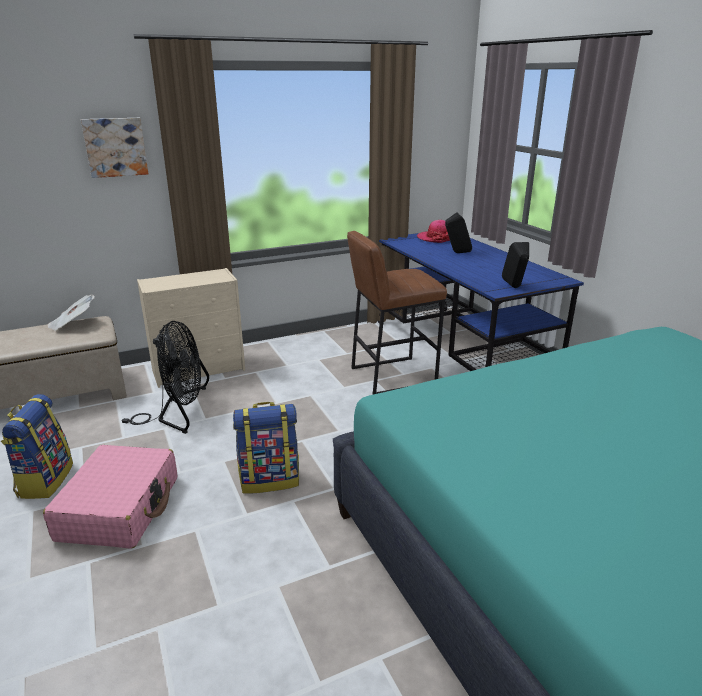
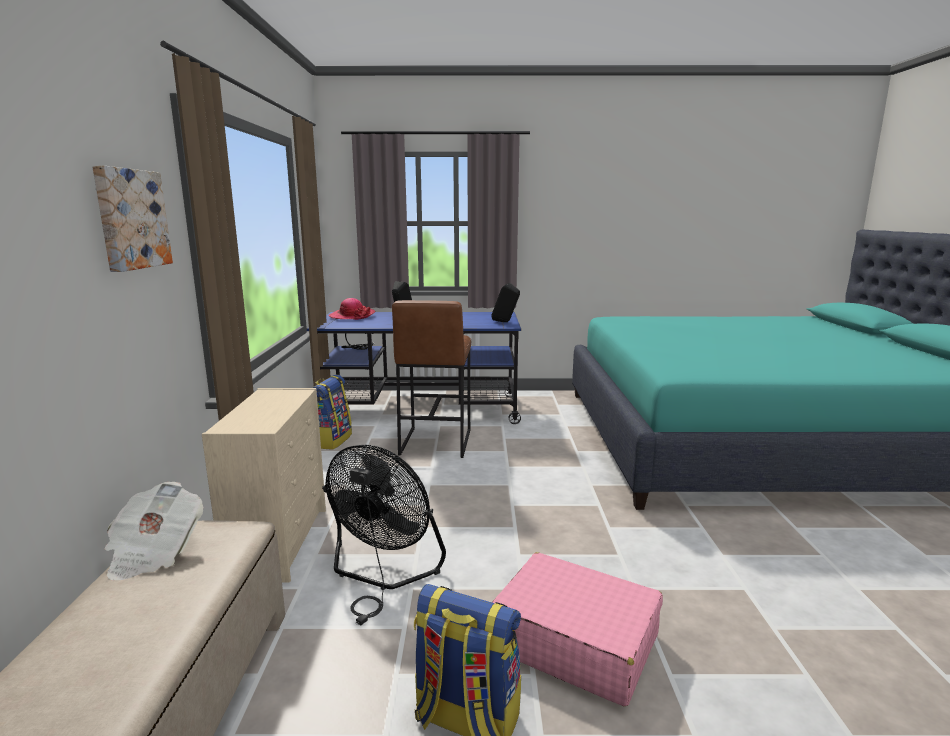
camera: 65 degrees left, 10 degrees down
(270, 479) = (569, 533): backpack -> backpack (331, 440)

